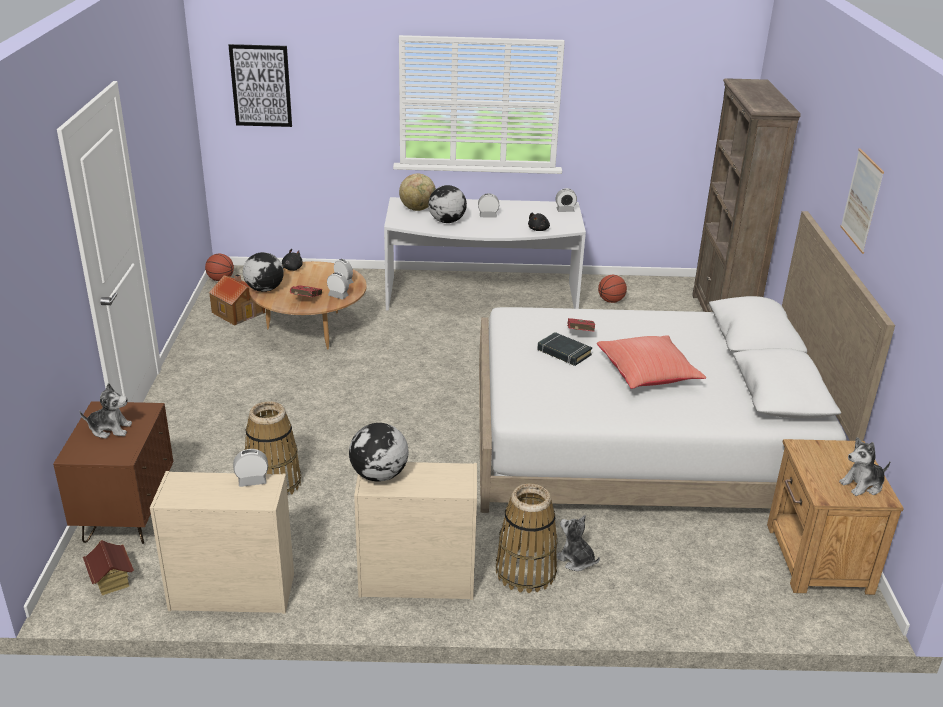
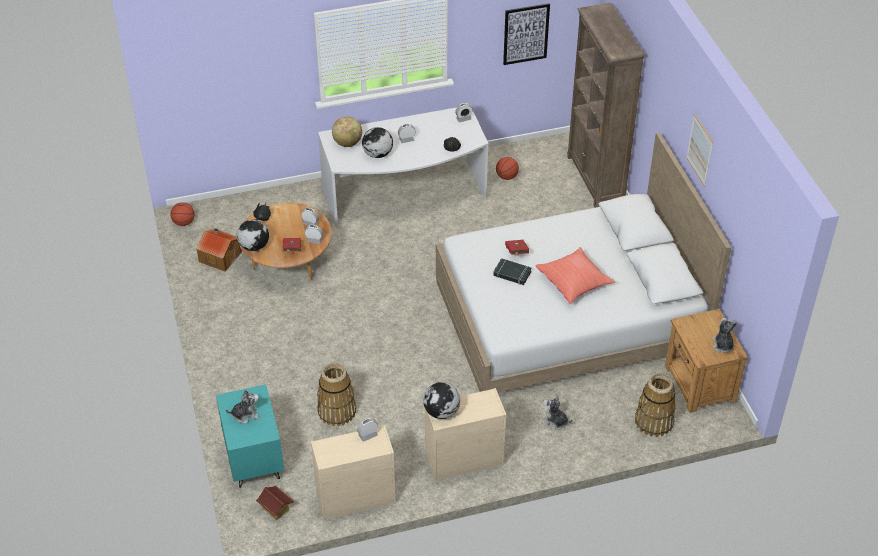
camera: 15 degrees left, 15 degrees up
(127, 515) = (254, 460): brown nightstand -> turquoise nightstand
(261, 86) = (201, 70): picture -> picture (526, 34)
(526, 572) = (528, 438): basket -> basket (654, 422)
(862, 485) = (722, 345): plush toy -> plush toy turned 120 degrees clockwise

